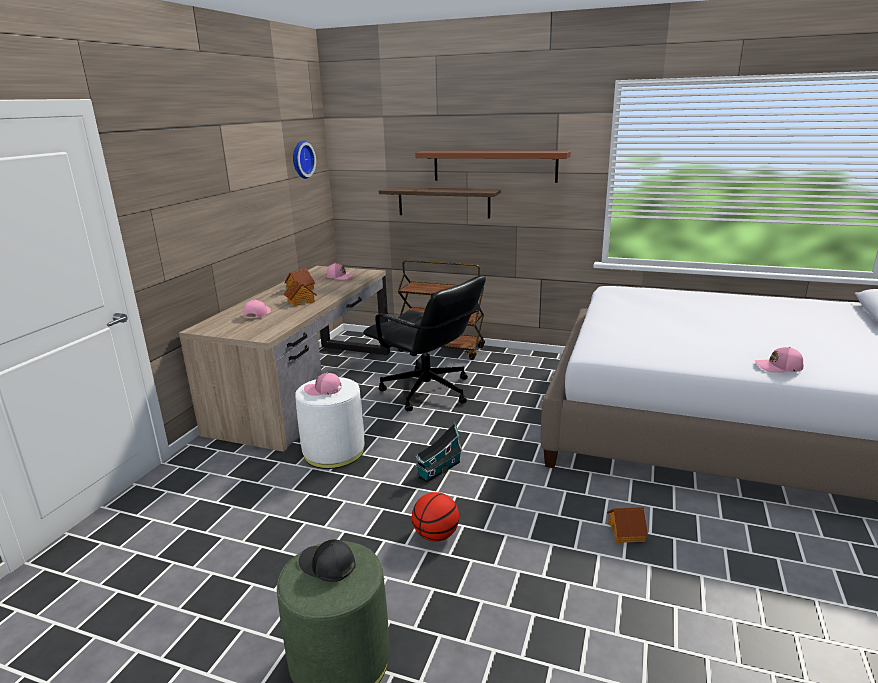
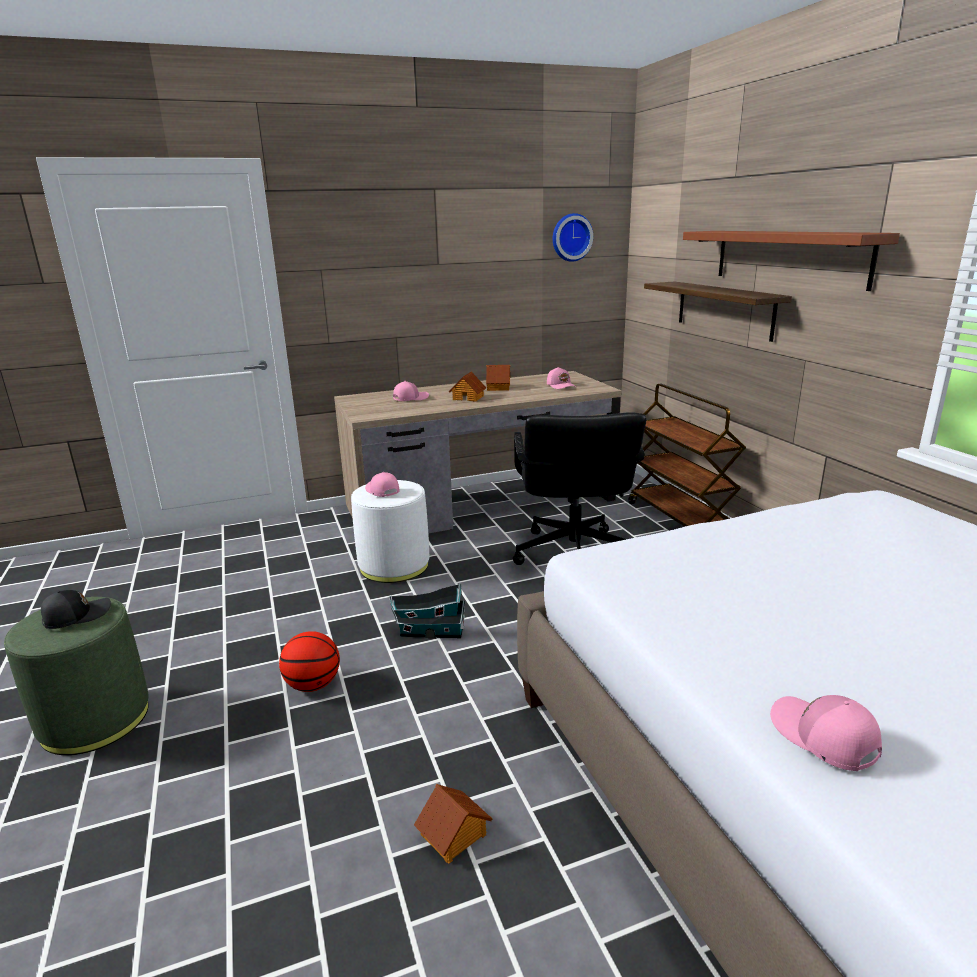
camera: 50 degrees right, 0 degrees up
(327, 566) = (76, 615): black cap -> black cap turned 60 degrees clockwise

